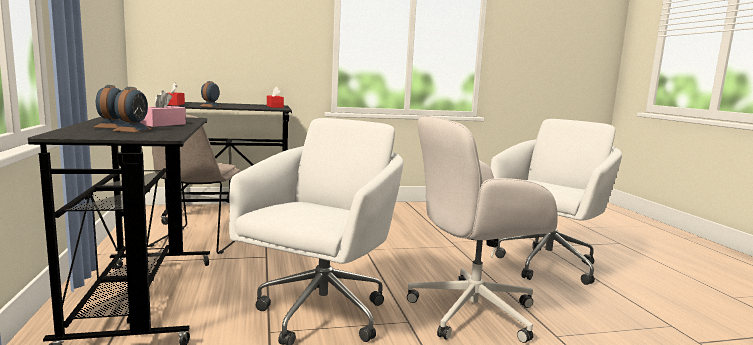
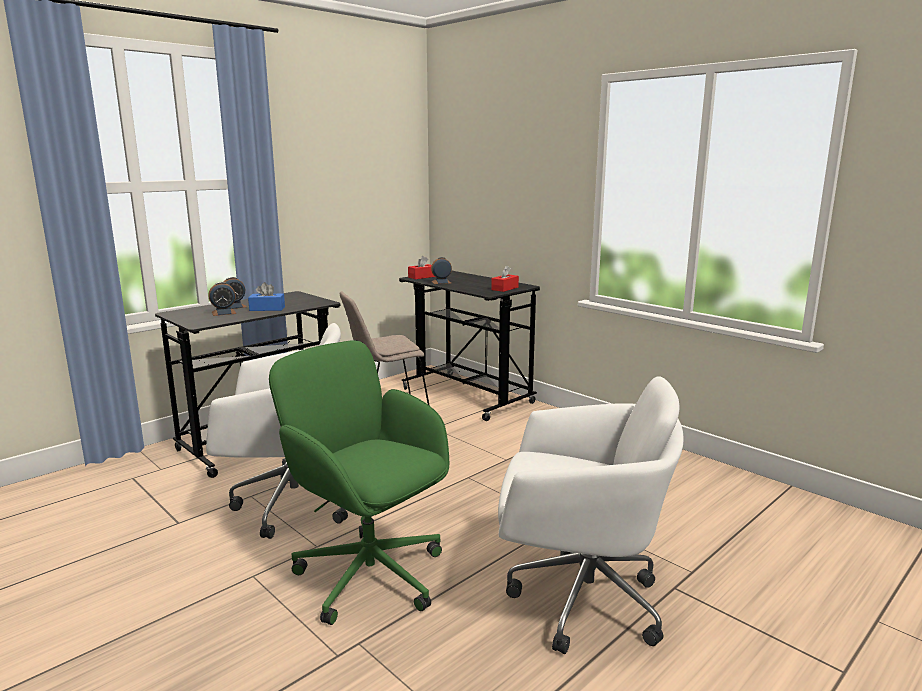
camera: 60 degrees right, 5 degrees up
(162, 124) = (267, 309): pink tissue box -> blue tissue box
(472, 312) = (371, 576): white office chair -> green office chair

